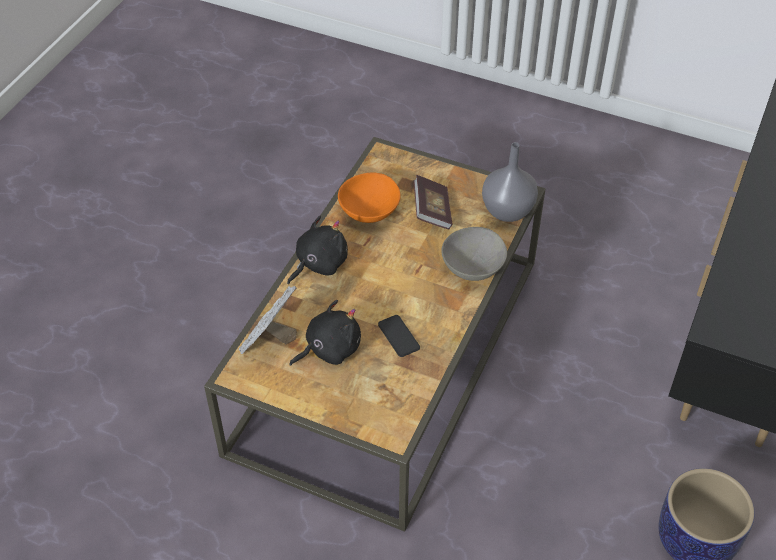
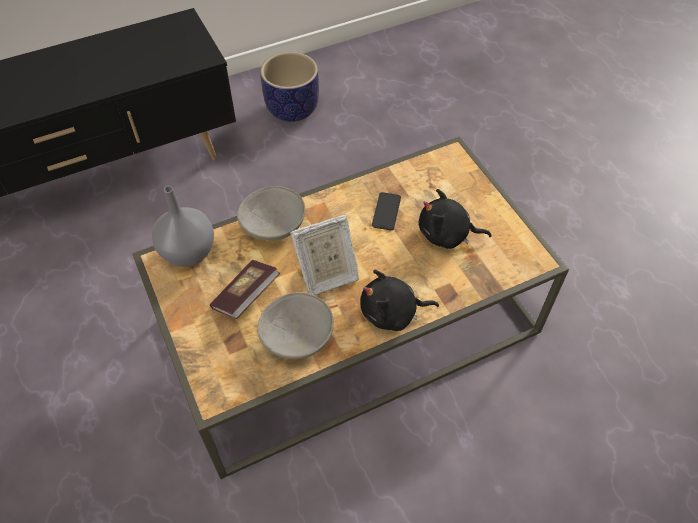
camera: 140 degrees left, 5 degrees up
(270, 341) = (490, 270): picture frame -> picture frame (327, 275)
(368, 210) = (297, 338): orange bowl -> grey bowl

